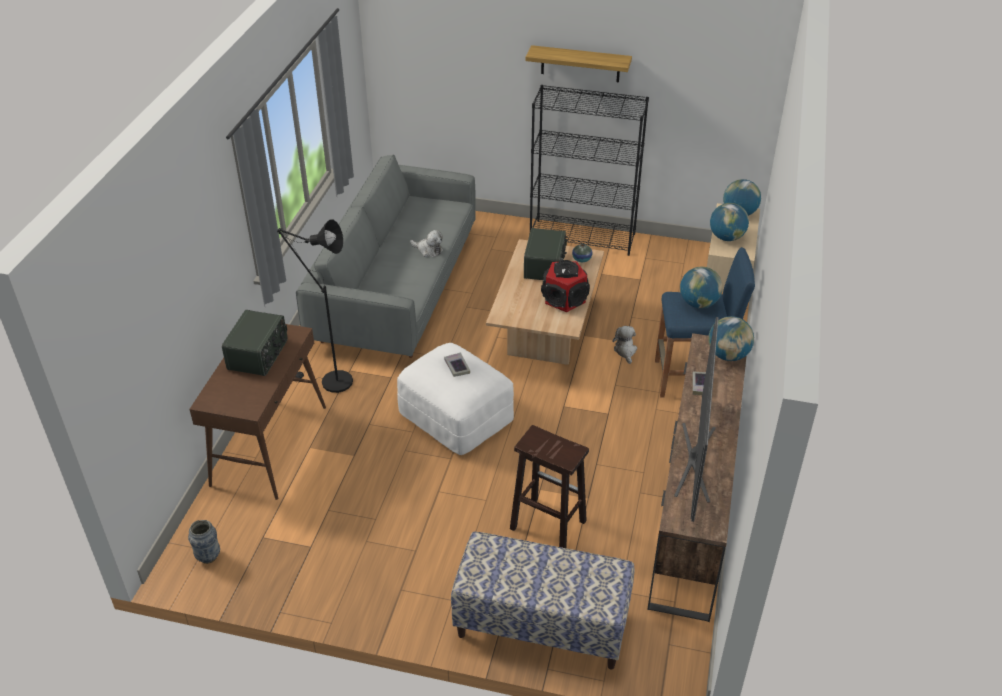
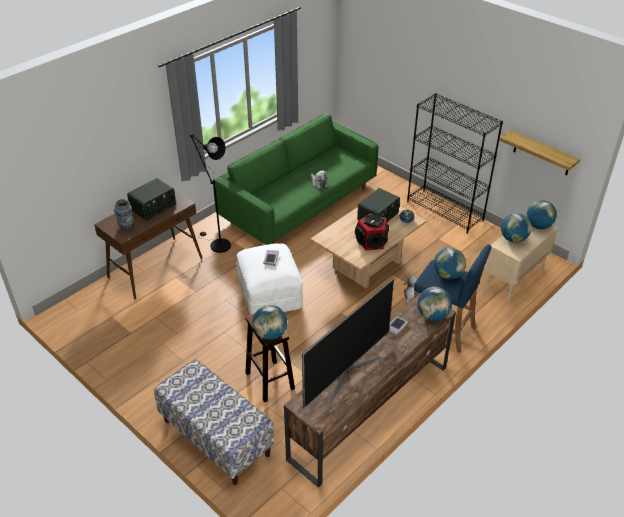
camera: 30 degrees right, 0 degrees up
(208, 557) = (76, 315): vase -> vase (126, 226)
(396, 290) = (299, 204): grey sofa -> green sofa
(565, 454) = (270, 334): none -> globe
(580, 64) = (462, 85): shelf -> shelf (542, 153)

